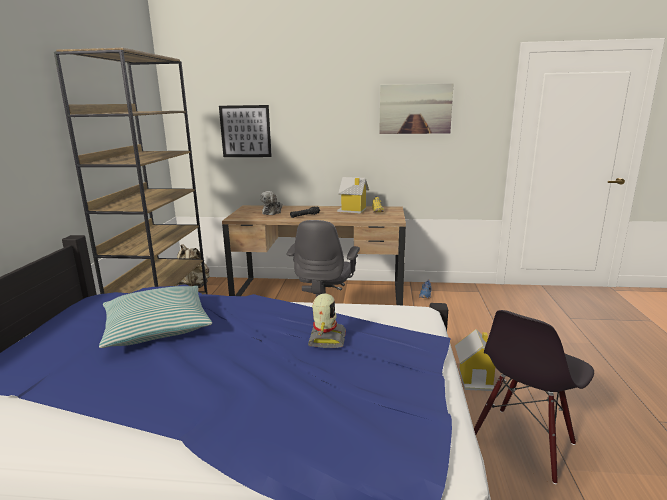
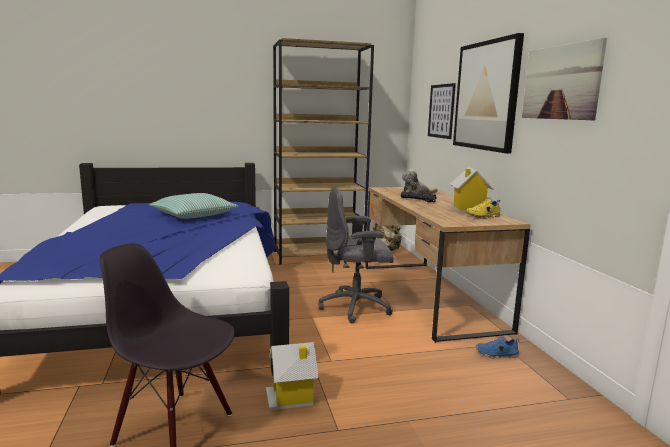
camera: 70 degrees right, 5 degrees down
(324, 117) = (486, 96): none -> picture
(326, 339) = (173, 244): toy robot -> none

